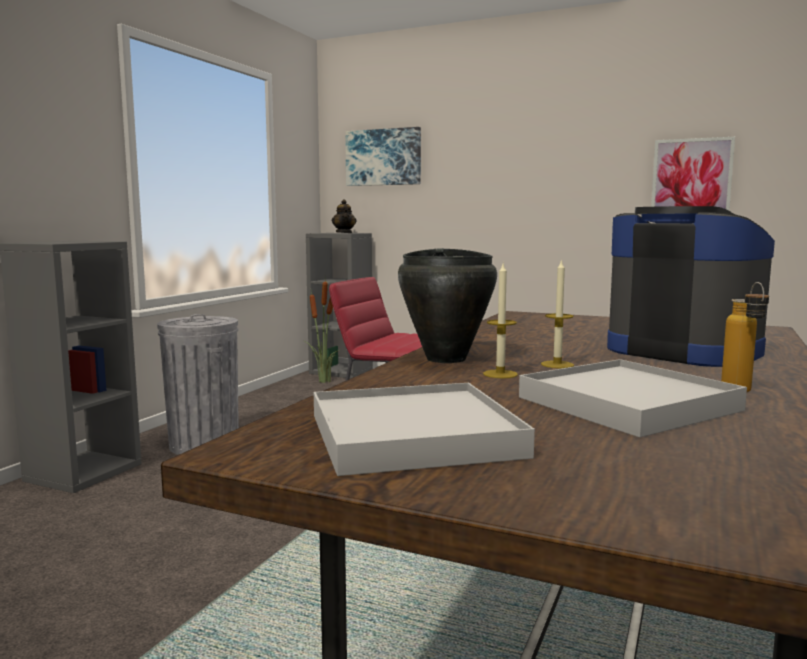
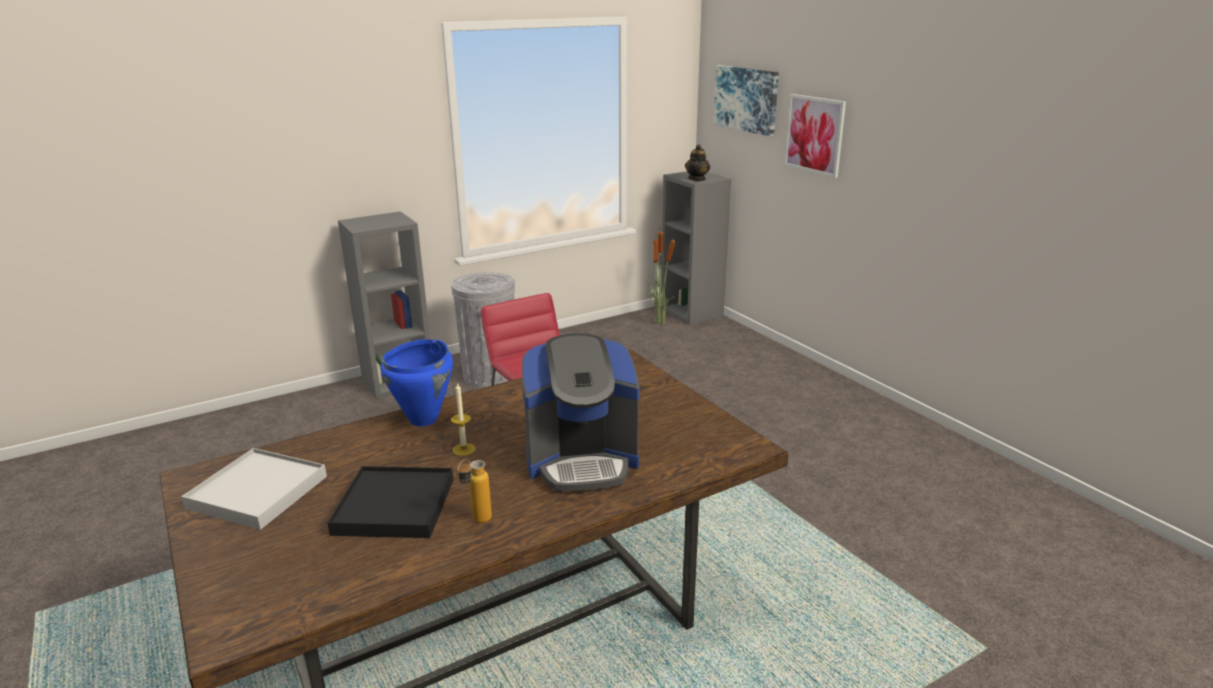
camera: 35 degrees right, 15 degrees up
(447, 359) = (424, 419): black cooking pot -> blue cooking pot
(500, 374) = (410, 449): candle -> none
(627, 404) = (395, 506): white tray -> black tray
(682, 351) = (582, 460): coffee machine -> coffee machine turned 90 degrees clockwise
(691, 176) = (1034, 187): picture -> picture (814, 135)

